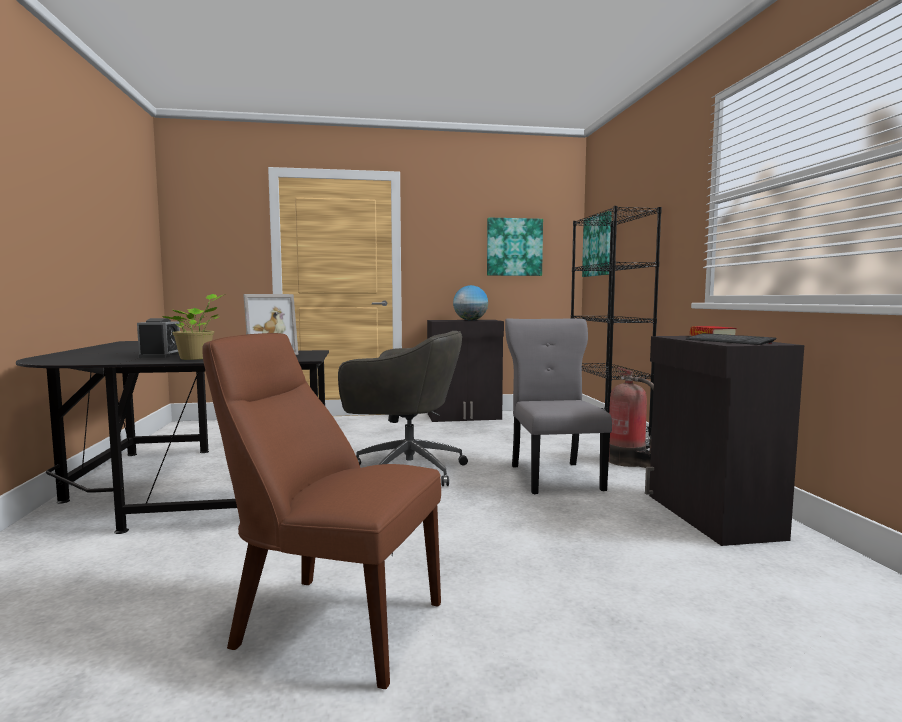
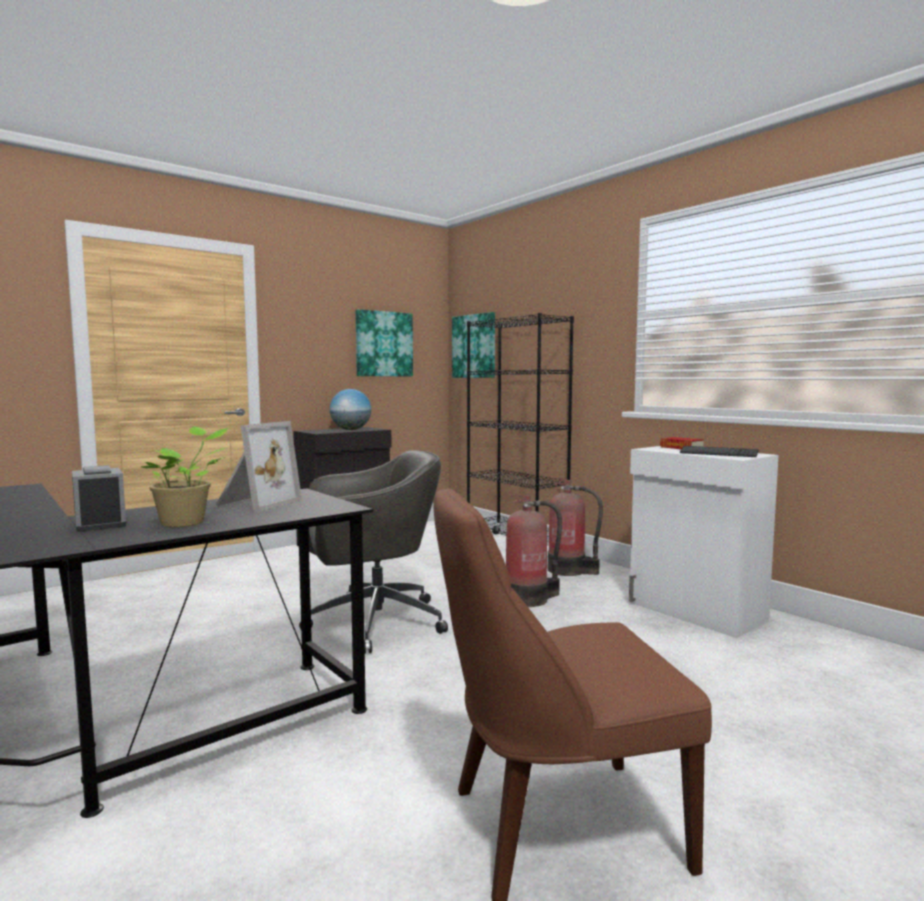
camera: 30 degrees left, 0 degrees up
(554, 476) = (529, 599): grey chair -> fire extinguisher
(710, 516) = (695, 612): black cabinet -> white cabinet

